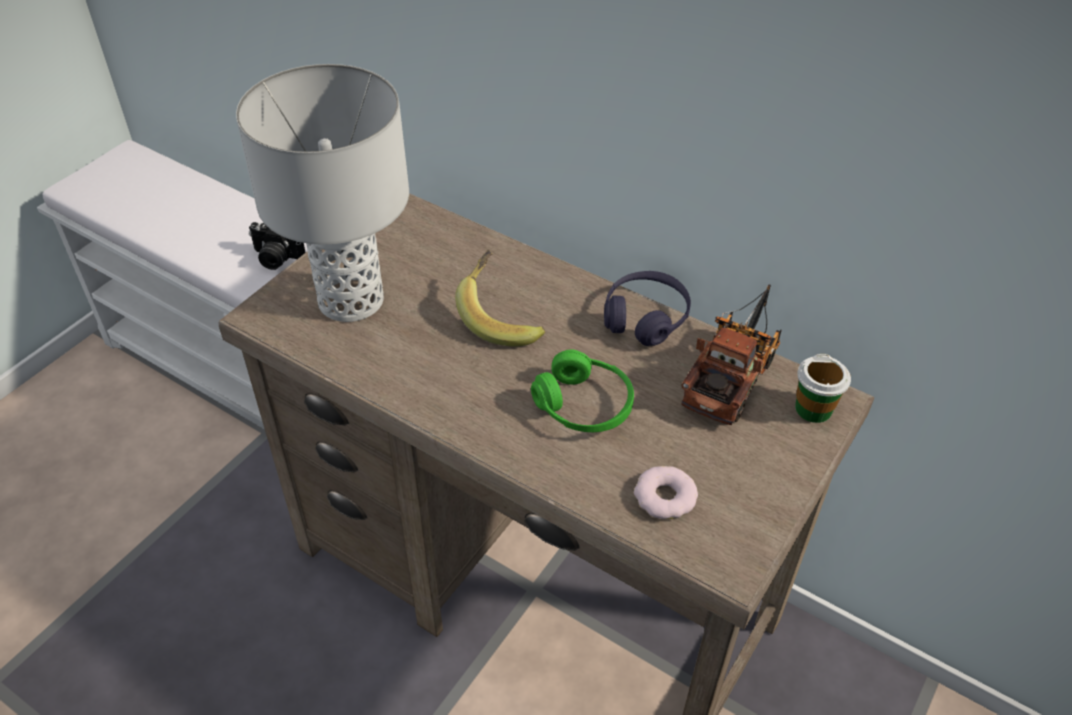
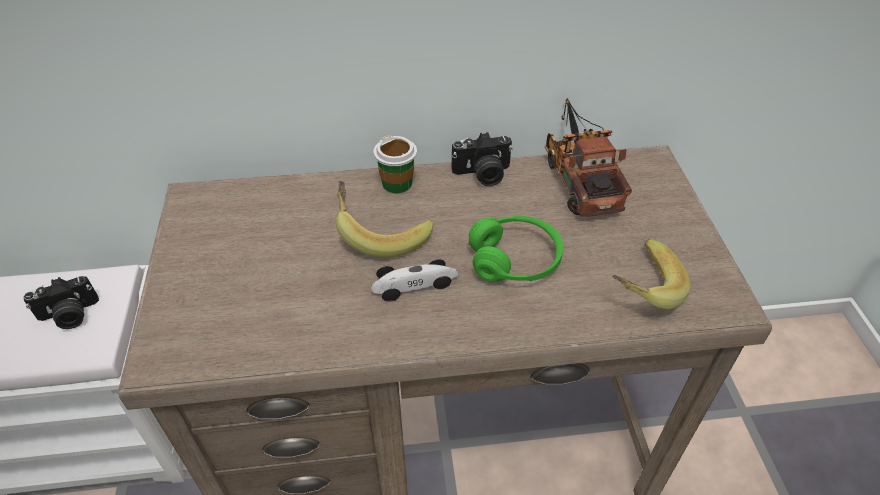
camera: 40 degrees left, 0 degrees up
(351, 300) = (237, 294): white table lamp -> none
(482, 374) = (415, 284): none -> toy car
(645, 318) = (482, 174): purple headphones -> camera
(665, 497) = (639, 287): donut -> banana
(813, 409) = (648, 172): cup -> cup (397, 183)

